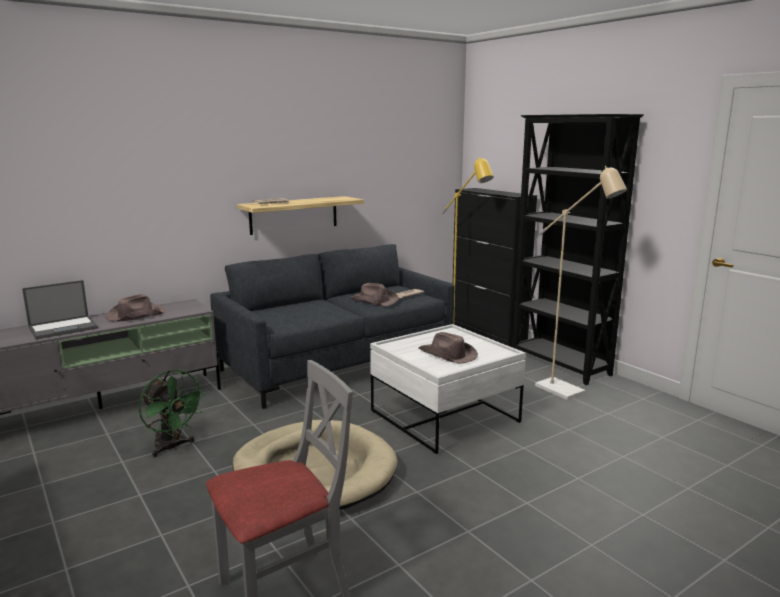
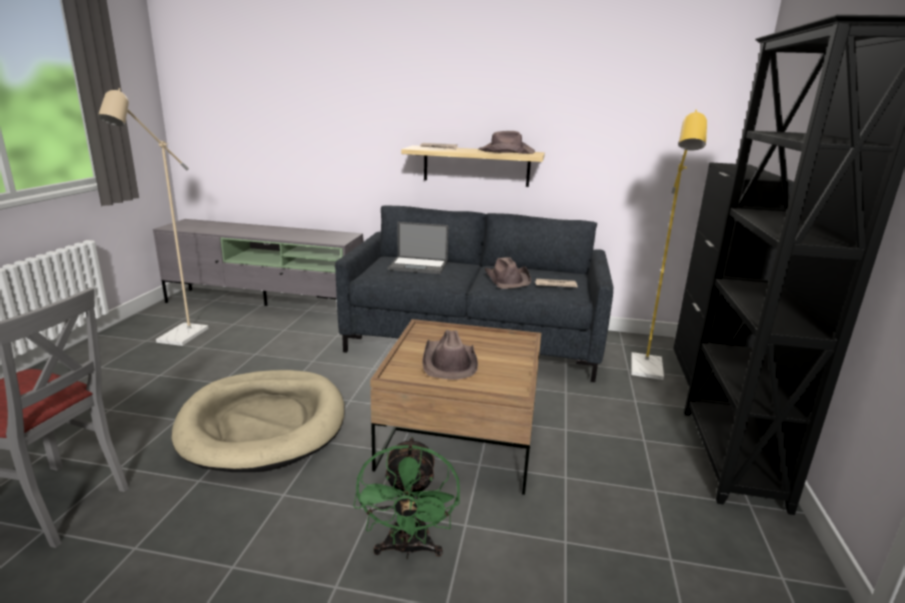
camera: 45 degrees right, 5 degrees up
(64, 328) = (240, 229): laptop -> laptop (419, 266)
(135, 315) = (294, 233): brown hat -> brown hat (505, 151)
(172, 447) = (238, 352): green fan -> green fan (408, 549)
(444, 416) = (460, 439): white coffee table -> brown coffee table
(566, 392) = (665, 496): beige floor lamp -> beige floor lamp (177, 339)

